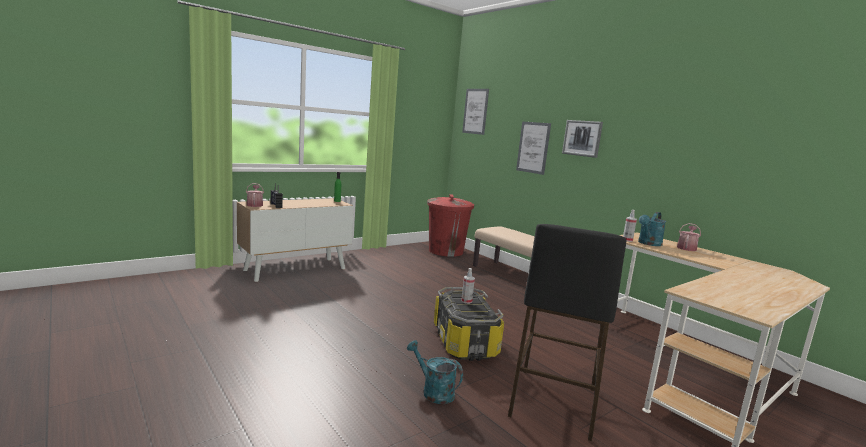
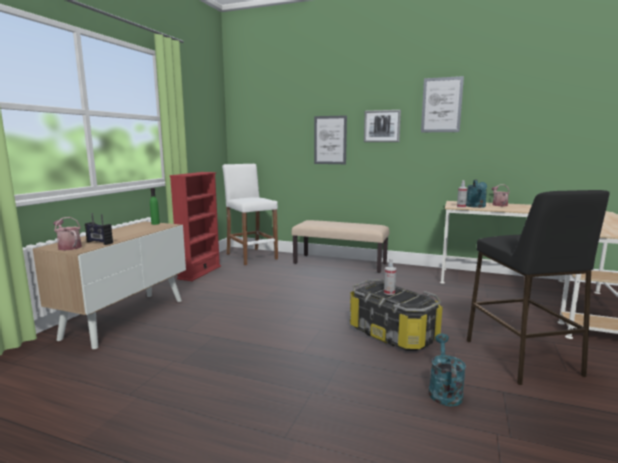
camera: 30 degrees left, 0 degrees up
(386, 253) = (199, 272): none -> red bookcase
(433, 391) = (444, 391): turquoise watering can -> turquoise watering can turned 90 degrees clockwise
(446, 251) = (251, 256): red trash can -> white stool
(475, 111) = (254, 110): picture -> picture (441, 105)

